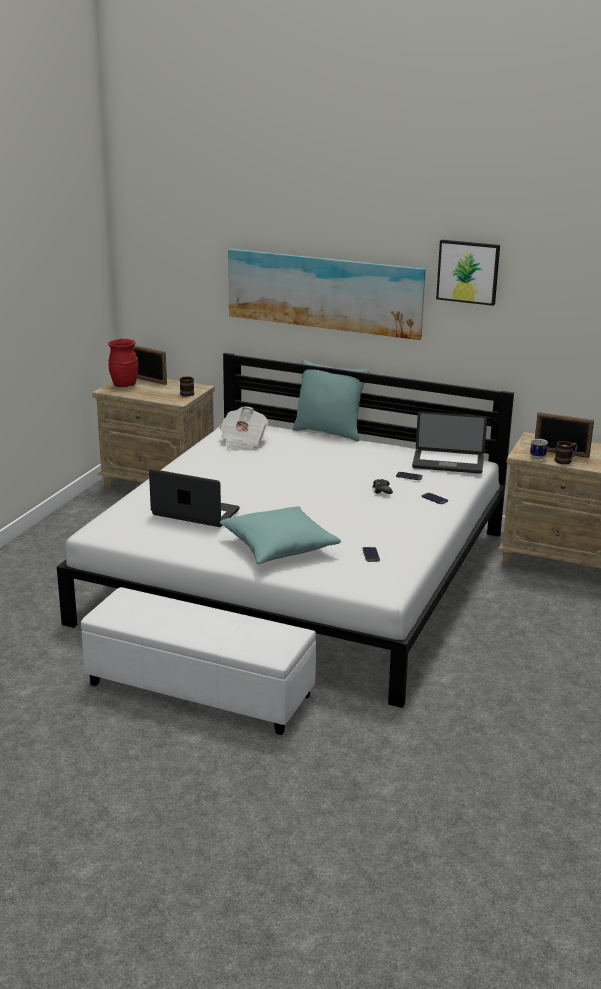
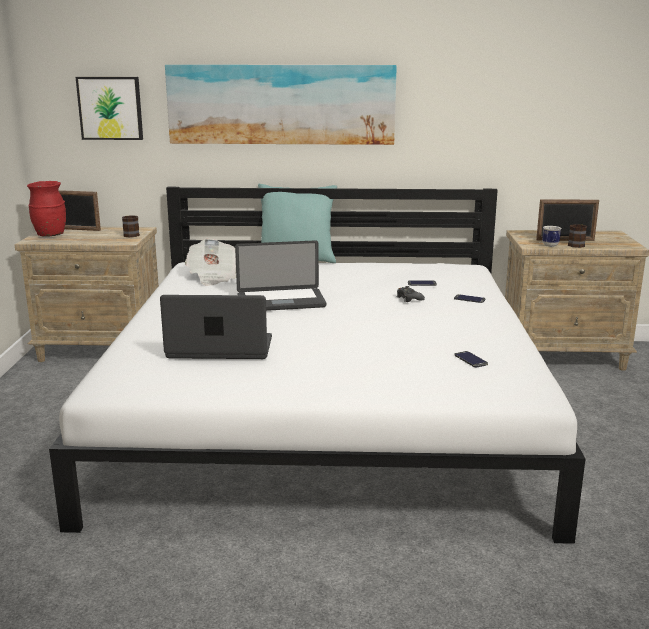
camera: 20 degrees left, 5 degrees down
(200, 689) = (311, 581): white ottoman -> none
(279, 547) = (357, 369): turquoise pillow -> none
(448, 463) = (445, 269): laptop -> laptop (281, 302)
(468, 271) = (442, 64): picture -> picture (110, 108)

